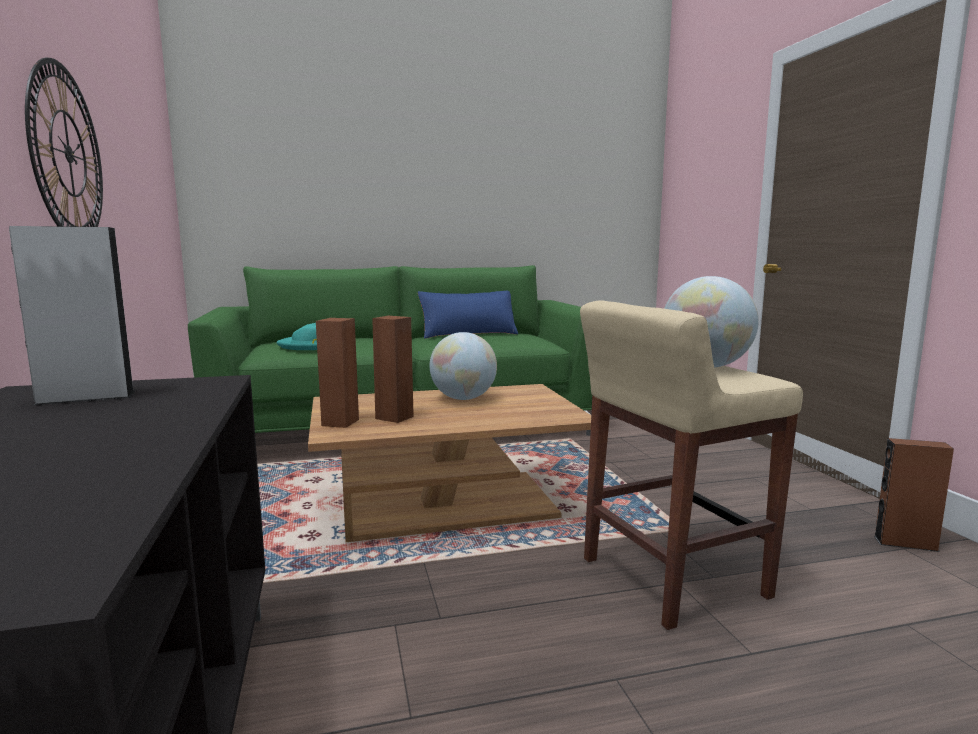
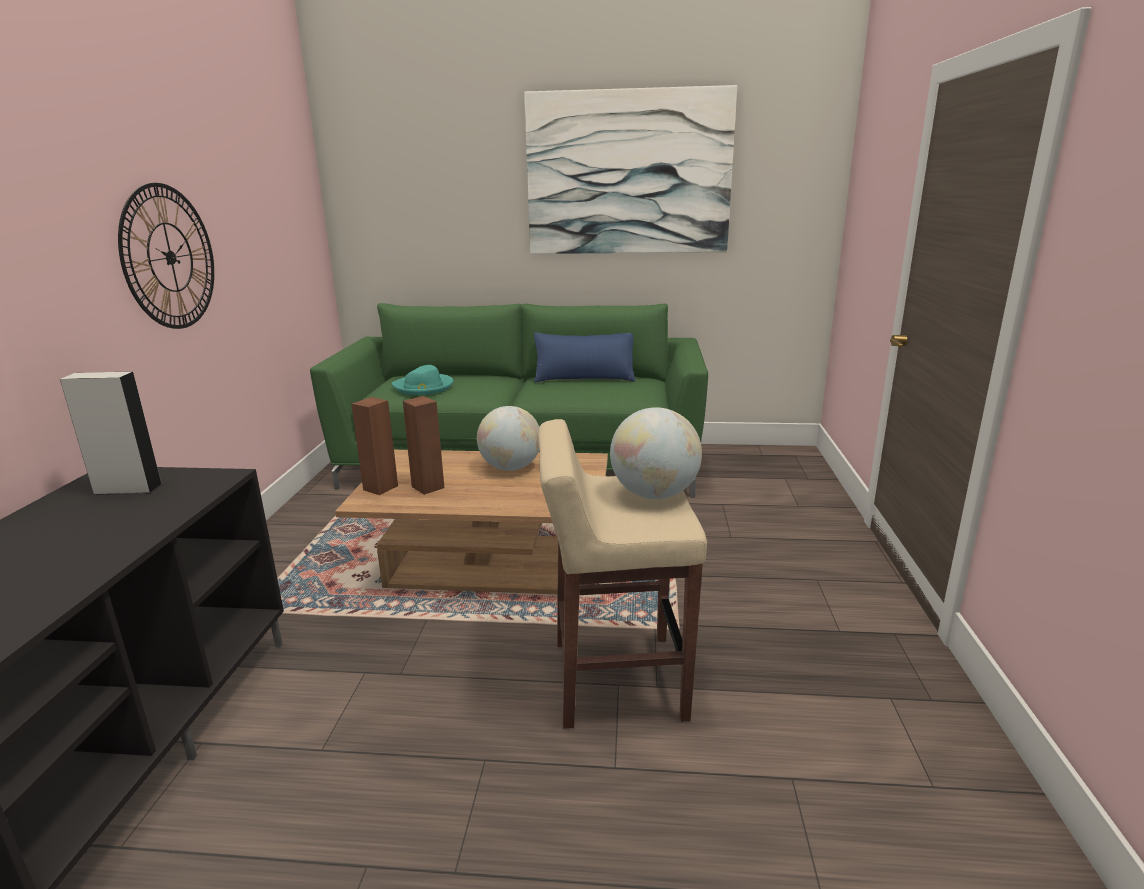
camera: 20 degrees right, 10 degrees up
(489, 152) = (628, 173): none -> picture
(905, 543) = (900, 692): brown speaker -> none

